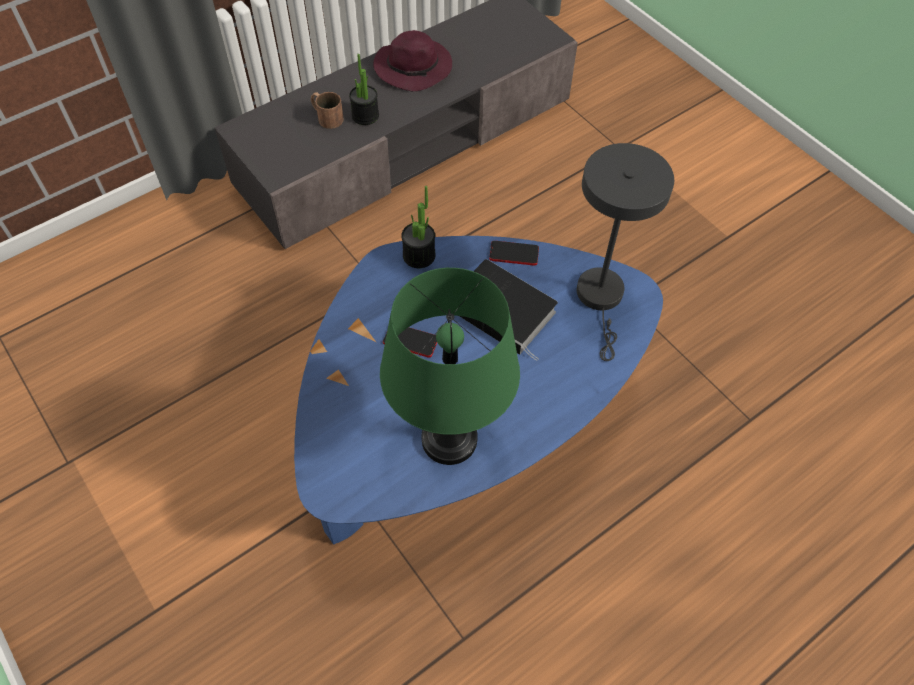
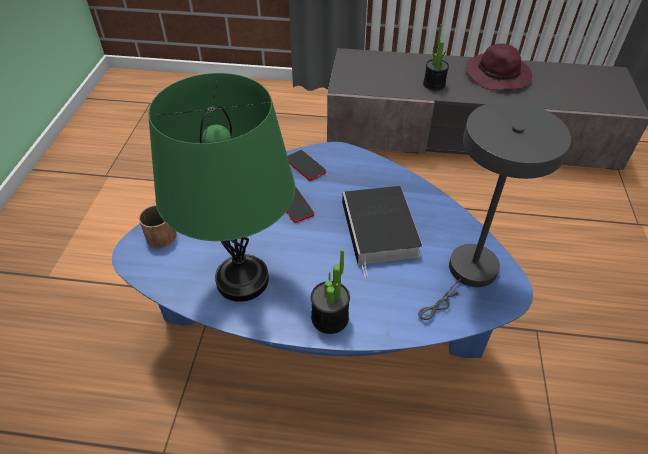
camera: 45 degrees right, 10 degrees down
(326, 116) = (408, 73): brown mug -> brown mug (162, 230)
(419, 255) = (362, 162): potted plant -> potted plant (330, 318)
(514, 254) = (431, 201): phone -> phone (305, 166)

